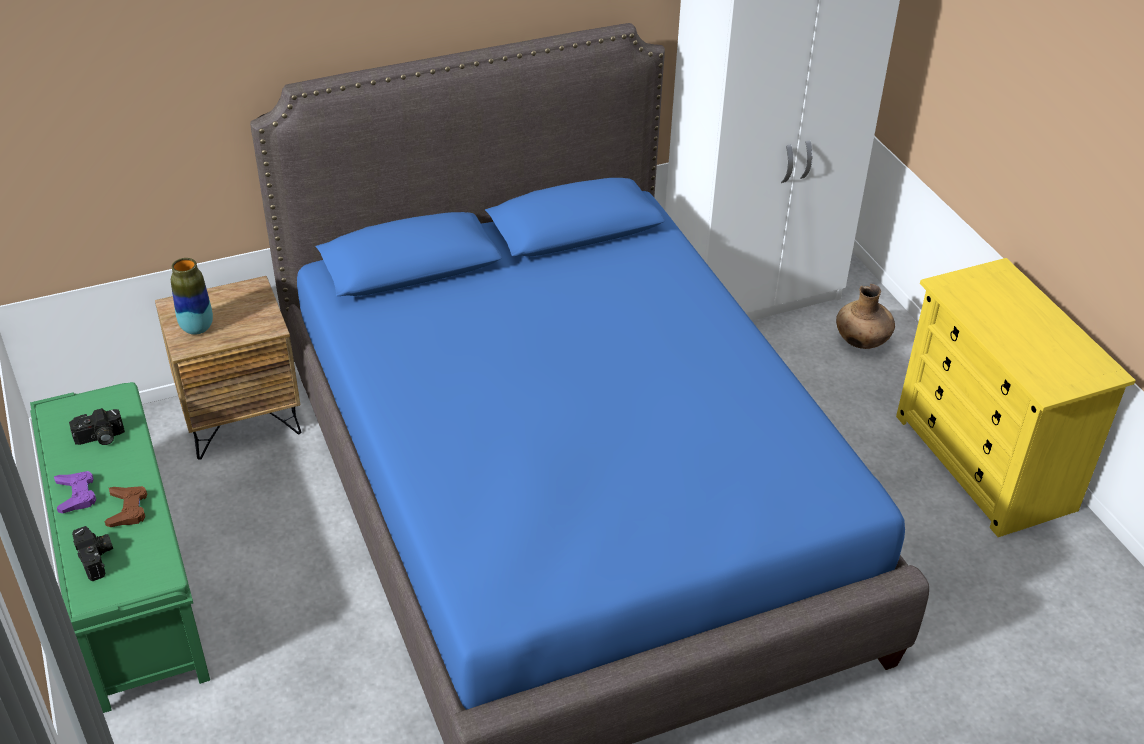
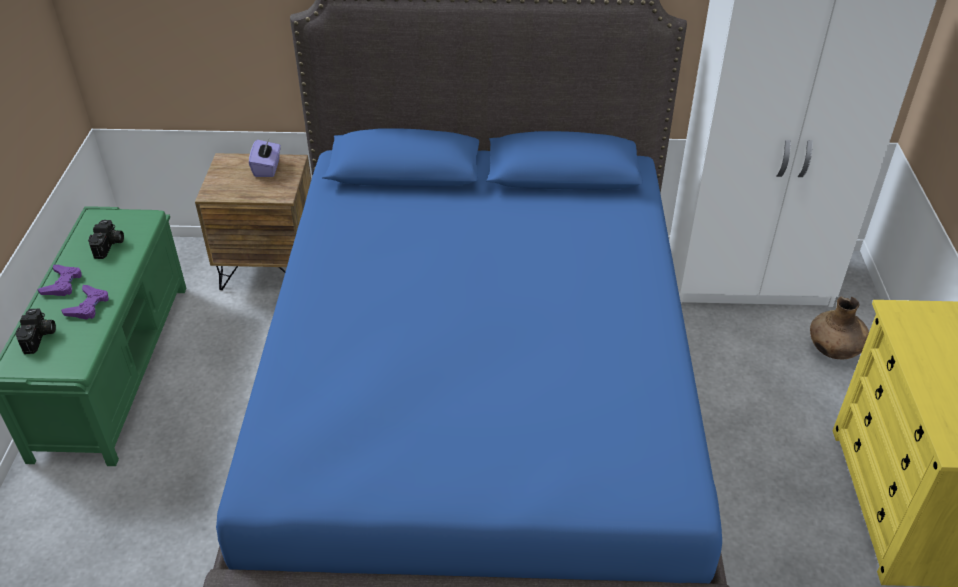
camera: 25 degrees right, 0 degrees up
(100, 438) = (109, 246): camera -> camera turned 90 degrees counterclockwise
(127, 509) = (88, 306): brown game controller -> purple game controller
(197, 327) = (229, 181): vase -> none
(231, 302) = (267, 168): none -> purple tissue box

